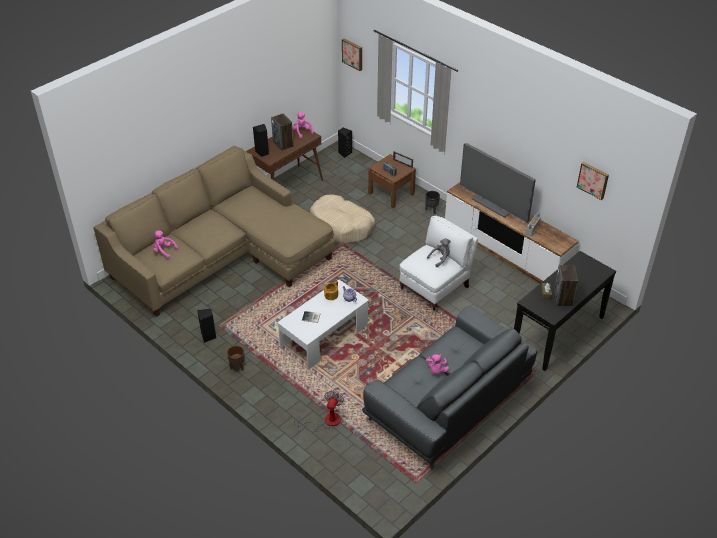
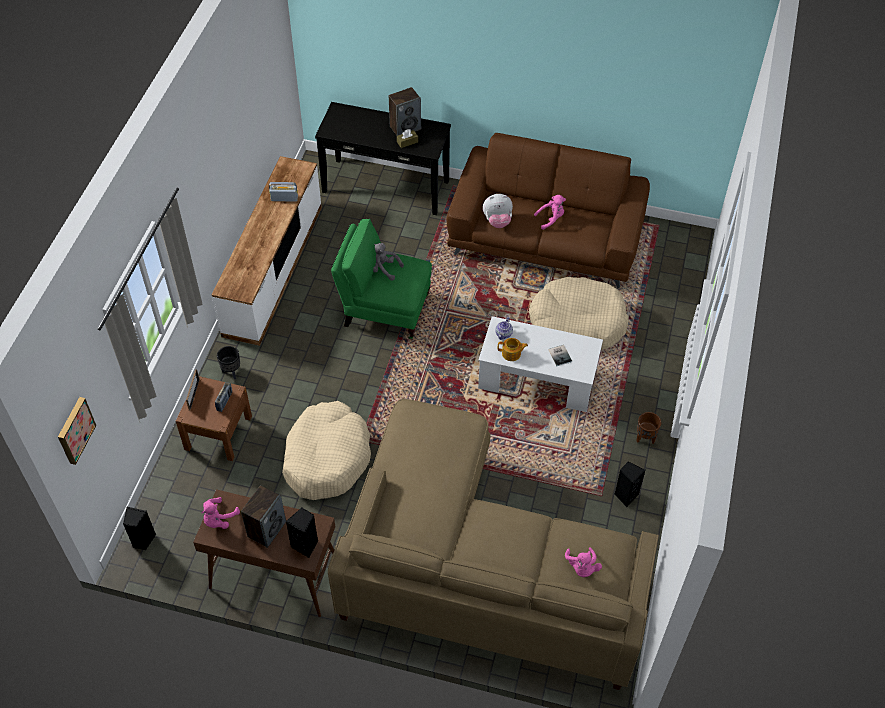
camera: 120 degrees left, 10 degrees up
(326, 421) = (649, 320): fan -> none
(354, 379) = (577, 323): none -> beige dog bed
(436, 288) = (384, 309): white armchair -> green armchair
(448, 401) = (546, 237): grey sofa -> brown sofa
(453, 338) = (497, 221): none -> plush toy
(494, 203) = (252, 247): television -> none
(593, 180) = (265, 81): picture -> none

